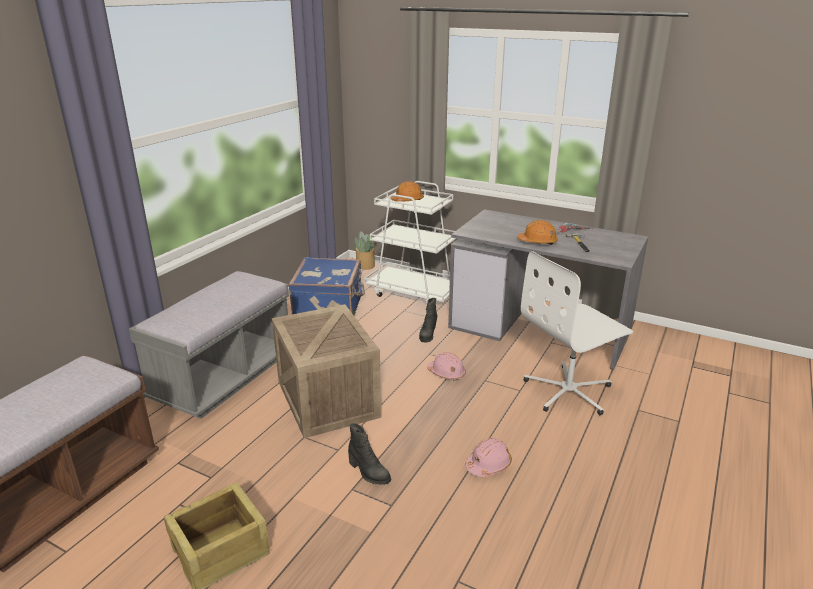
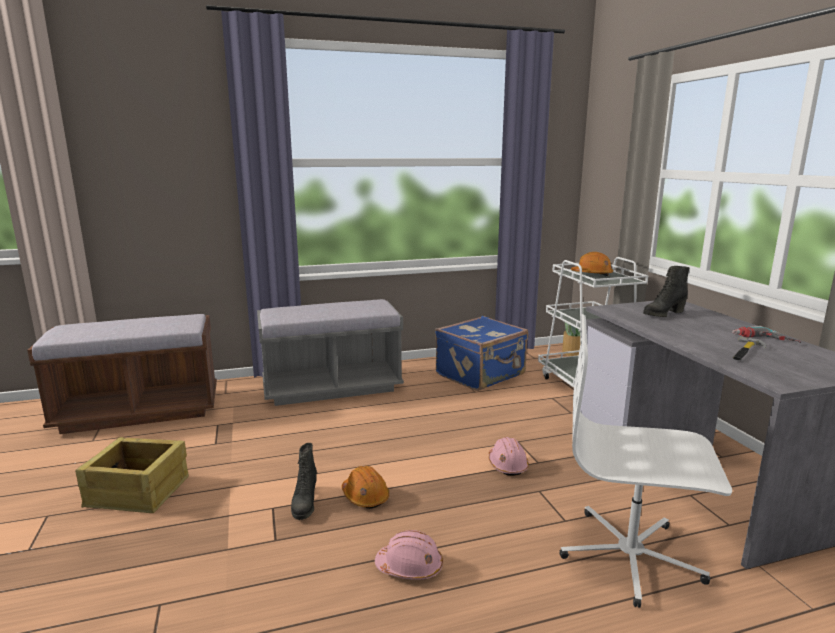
camera: 45 degrees right, 10 degrees down
(329, 400) = (371, 435): crate -> none
(427, 335) = (543, 425): black boot -> black boot (663, 314)
(537, 242) = (682, 335): orange hard hat -> orange hard hat (365, 496)

